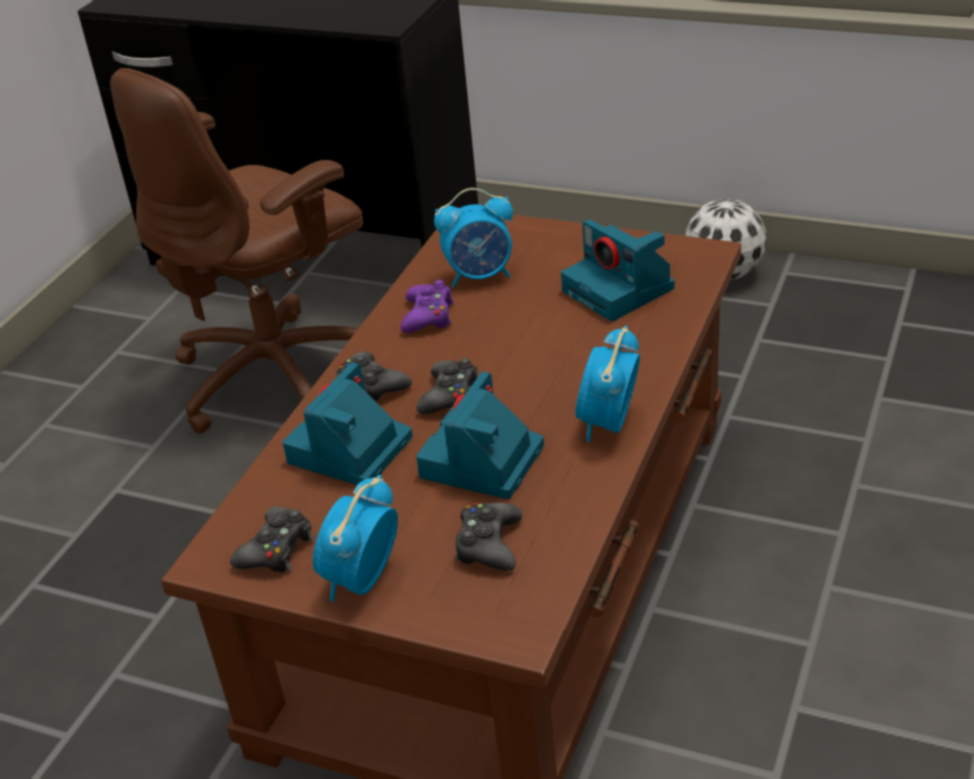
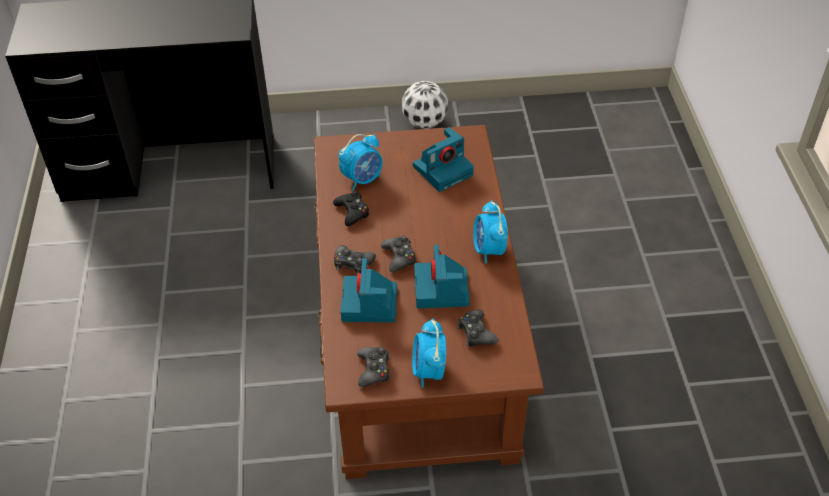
camera: 30 degrees left, 10 degrees up
(279, 375) = (206, 255): brown office chair -> none
(428, 316) = (352, 212): purple game controller -> black game controller
(620, 290) = (443, 170): camera -> camera turned 60 degrees counterclockwise

